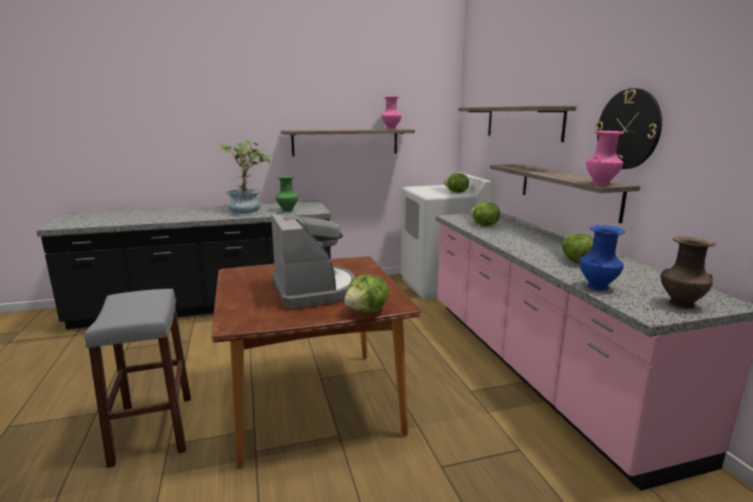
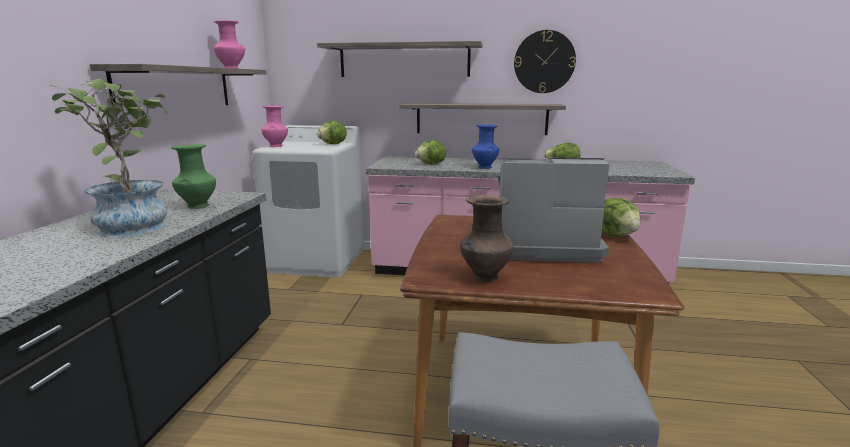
camera: 65 degrees left, 0 degrees up
(597, 287) = (622, 172): blue vase -> blue vase (484, 167)
(601, 184) = (550, 104): pink vase -> pink vase (276, 146)
(680, 304) = (657, 168): brown vase -> brown vase (484, 277)

